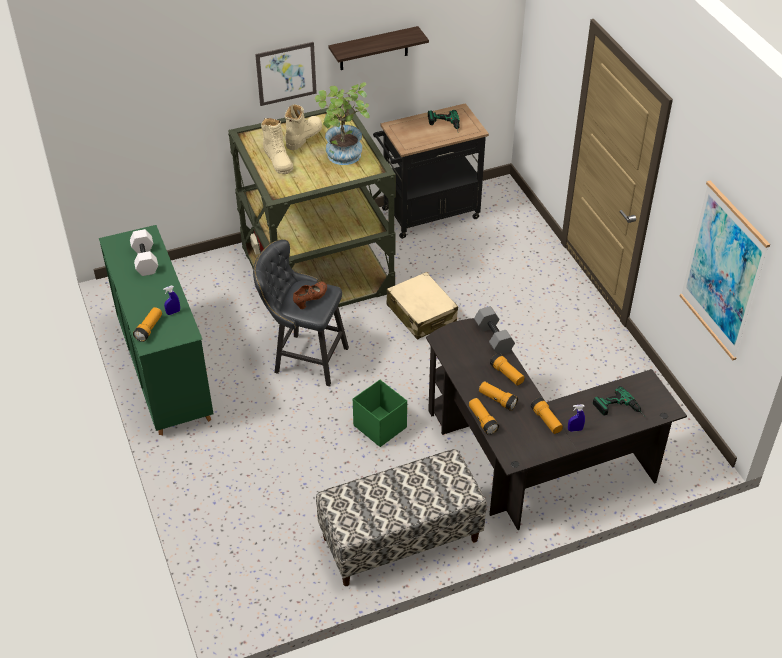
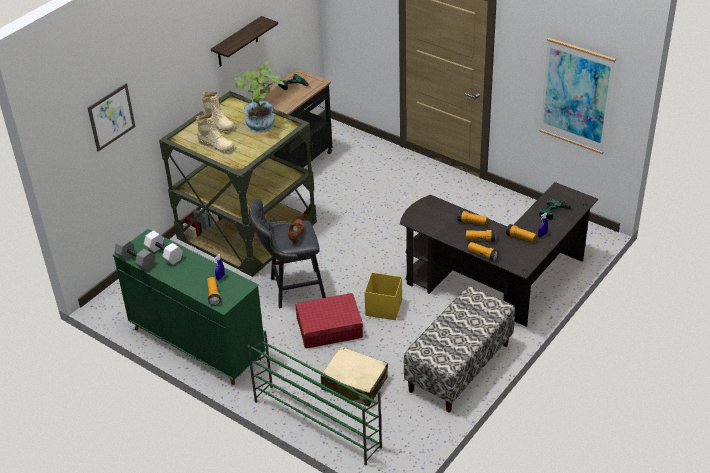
camera: 30 degrees left, 5 degrees down
(202, 522) = (316, 423): none -> green shoe rack
(286, 73) = (187, 80): picture -> picture (111, 117)
(303, 136) = (219, 124): beige boot -> beige boot turned 135 degrees clockwise
(305, 420) = (329, 328): none -> red suitcase
(379, 426) = (383, 308): green storage box -> yellow storage box
(421, 314) = (347, 227): beige suitcase -> beige suitcase (354, 383)
(492, 338) = (442, 205): grey dumbbell -> grey dumbbell (135, 261)

